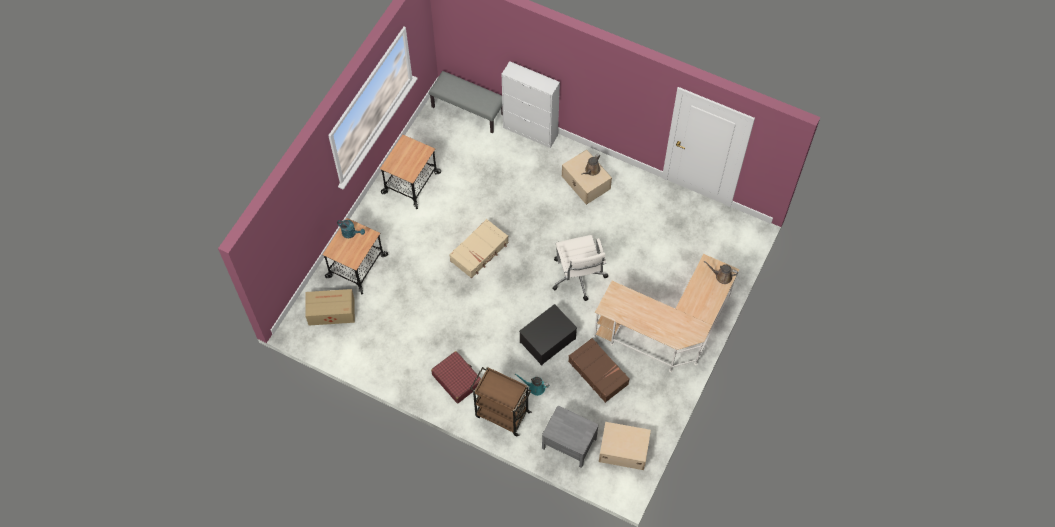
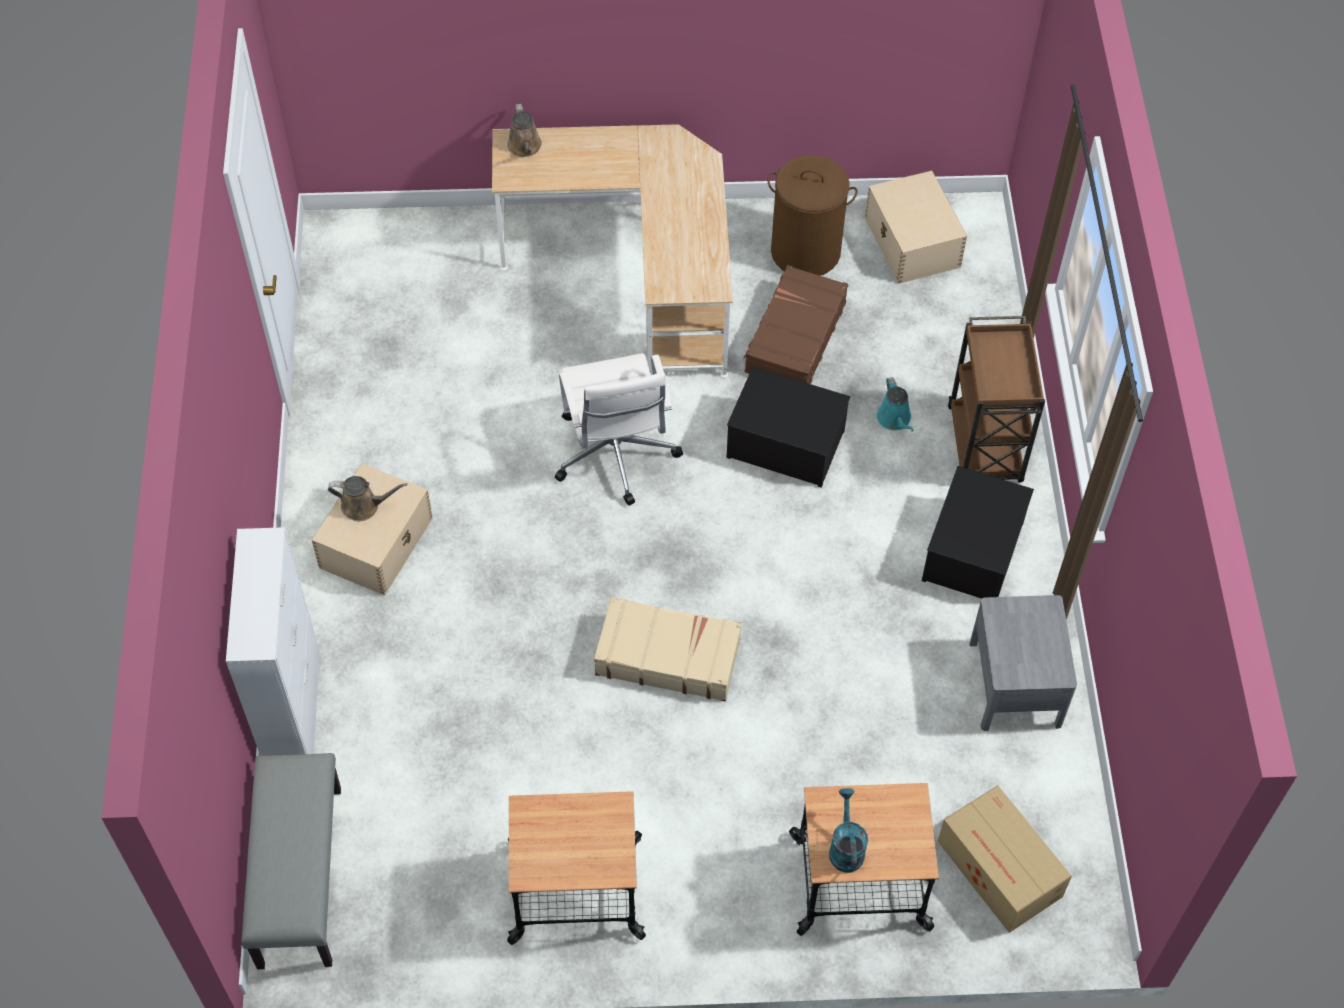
camera: 120 degrees left, 5 degrees down
(457, 379) = (974, 552): red suitcase -> storage box
(569, 443) = (960, 322): grey nightstand -> grey nightstand (1015, 683)
(578, 277) = (615, 455): white office chair -> white office chair turned 120 degrees clockwise
(642, 403) = (806, 251): none -> brown laundry basket

